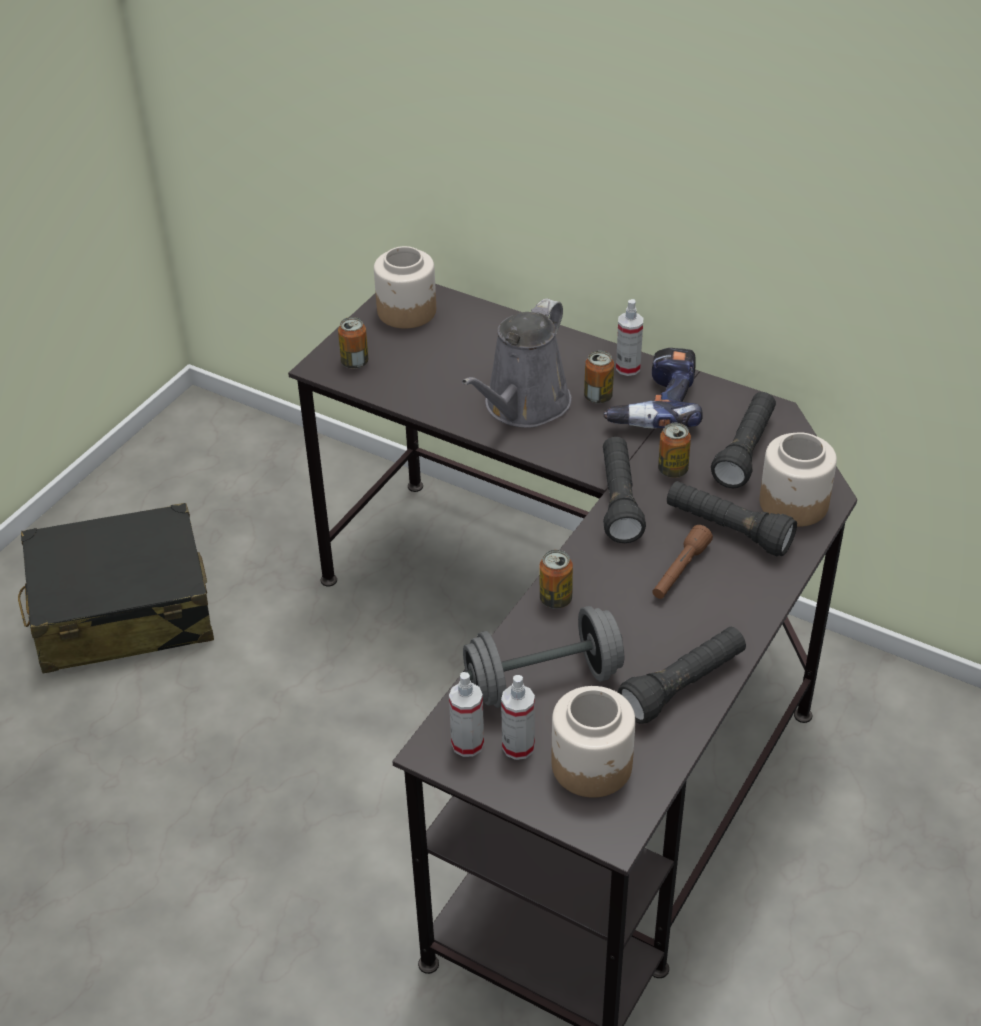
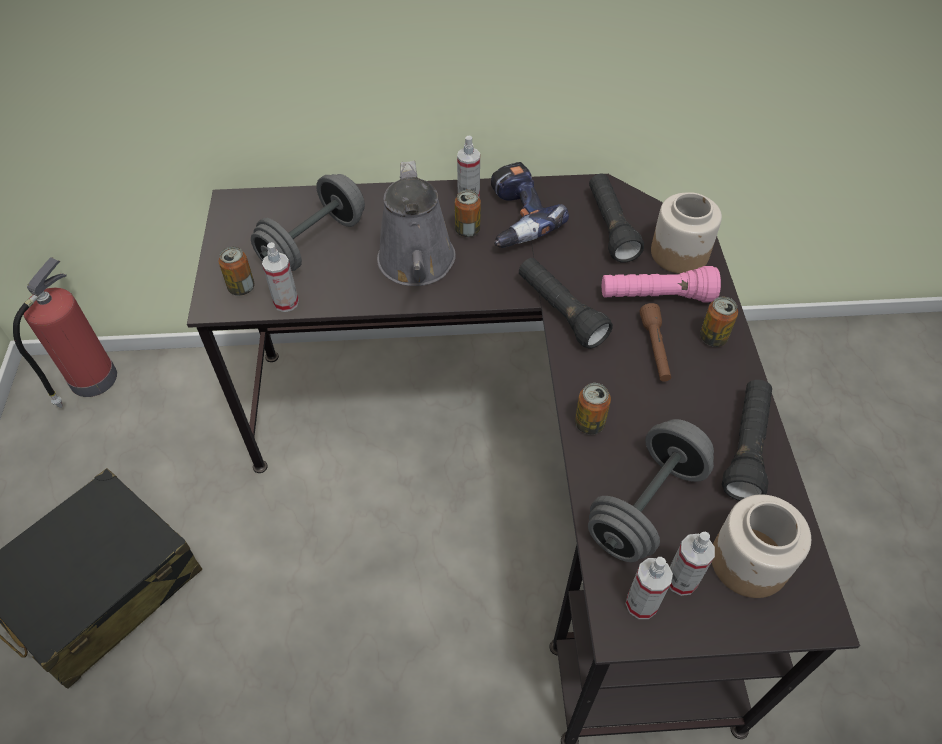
camera: 35 degrees left, 10 degrees up
(235, 433) = (91, 380): none -> fire extinguisher
(381, 390) = (286, 302): none -> spray bottle
(407, 311) = (250, 221): jar -> none
(446, 351) = (313, 243): none -> grey dumbbell
(672, 470) = (575, 266): can -> can (713, 338)
(727, 530) = (656, 297): black flashlight -> pink flashlight

